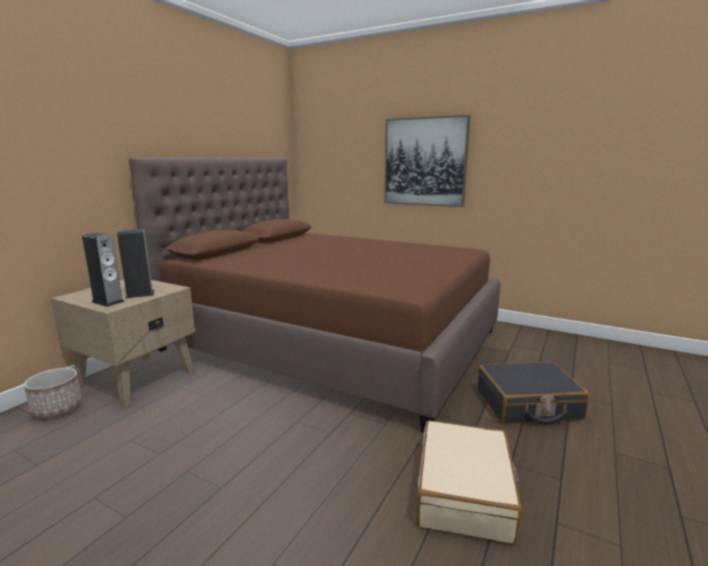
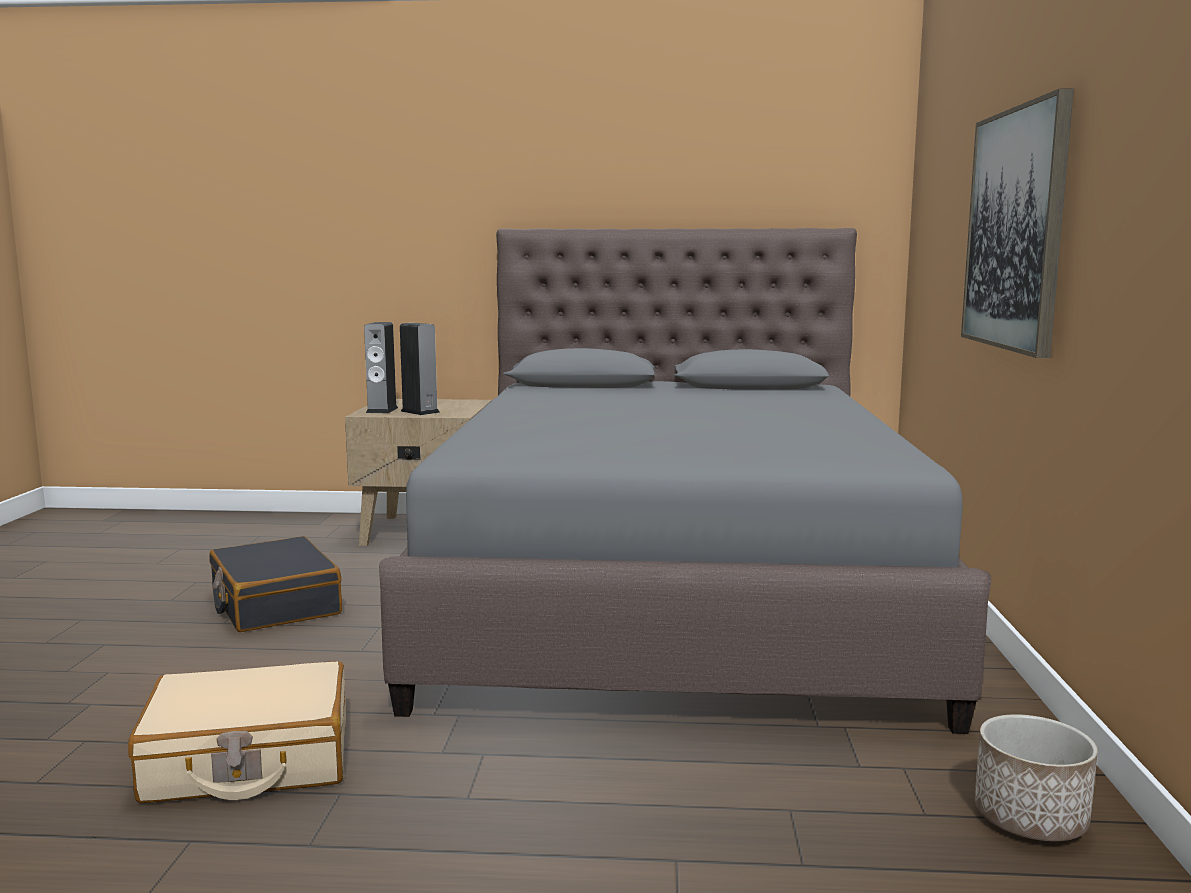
camera: 65 degrees right, 5 degrees down
(57, 409) = (336, 525): planter -> planter (1029, 818)
(333, 340) = (673, 595): brown bed -> grey bed
(527, 405) = (573, 802): black suitcase -> black suitcase (274, 604)

